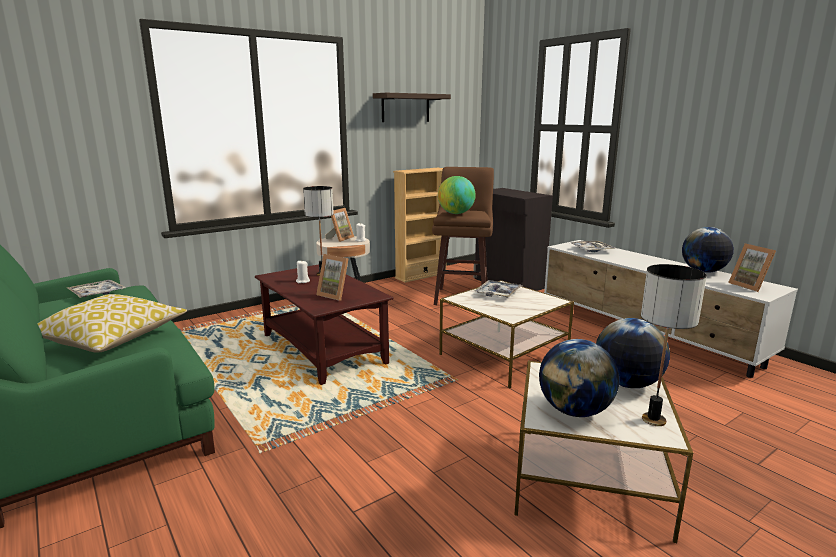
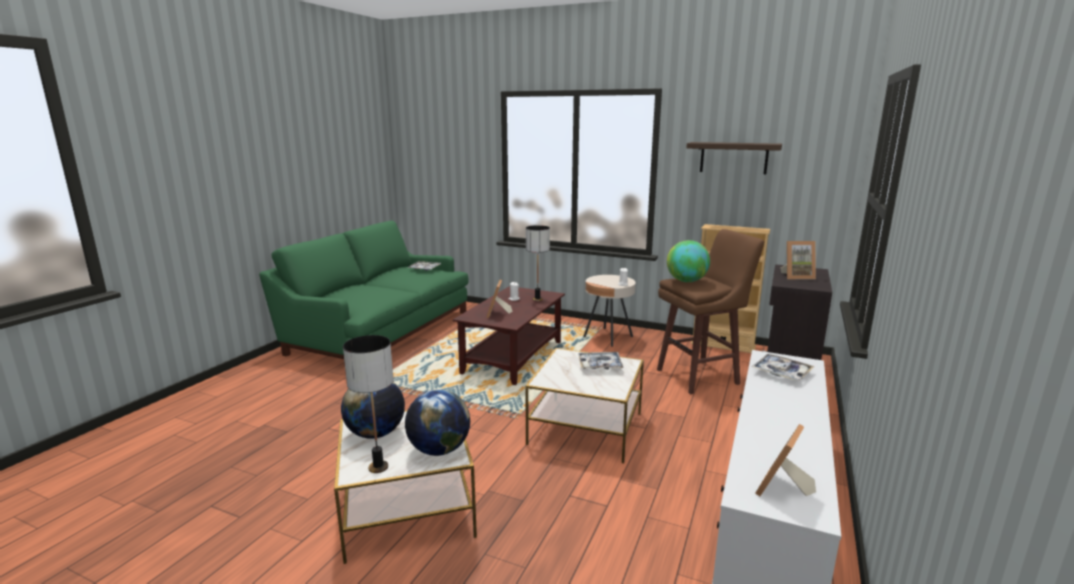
camera: 60 degrees right, 0 degrees up
(111, 339) = (367, 291): pillow -> none
(340, 239) = (616, 278): picture frame -> picture frame (796, 277)
(703, 271) = (806, 451): globe -> none

